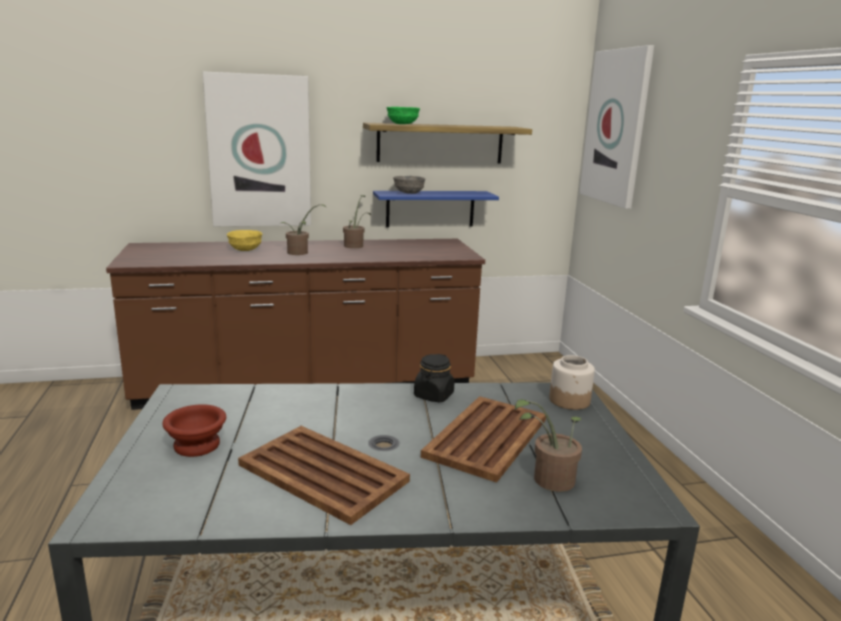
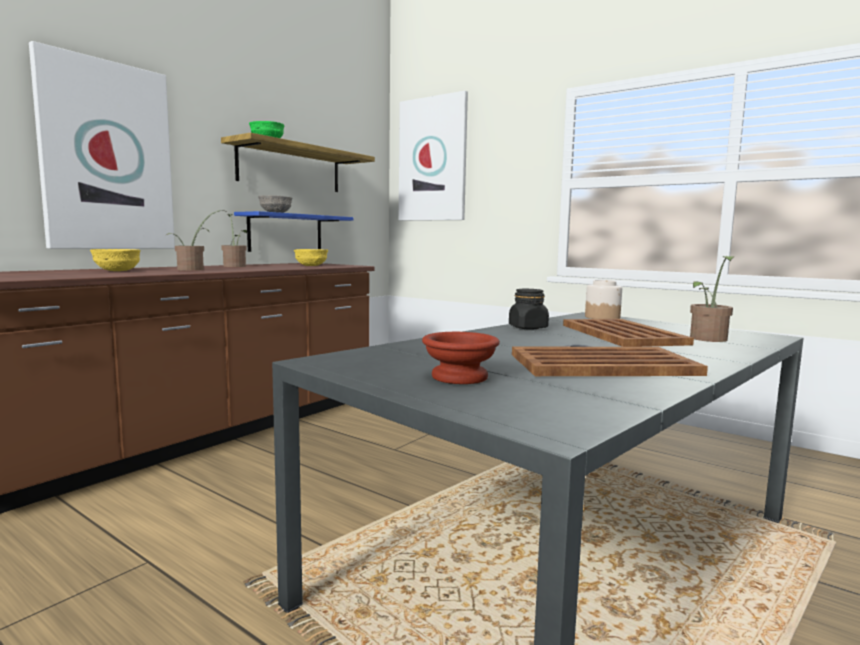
camera: 40 degrees left, 10 degrees down
(424, 251) = (311, 265): none -> yellow bowl

